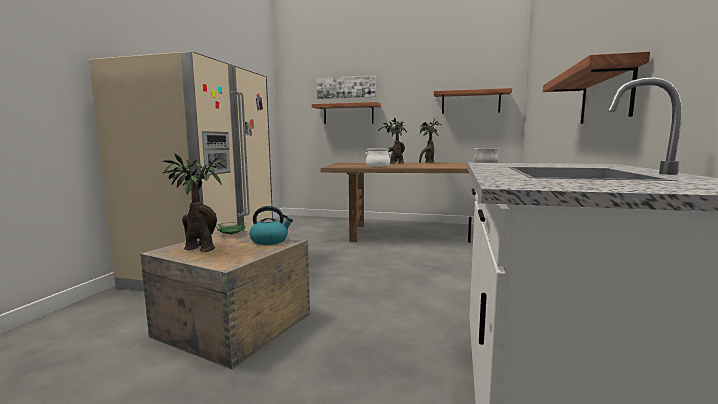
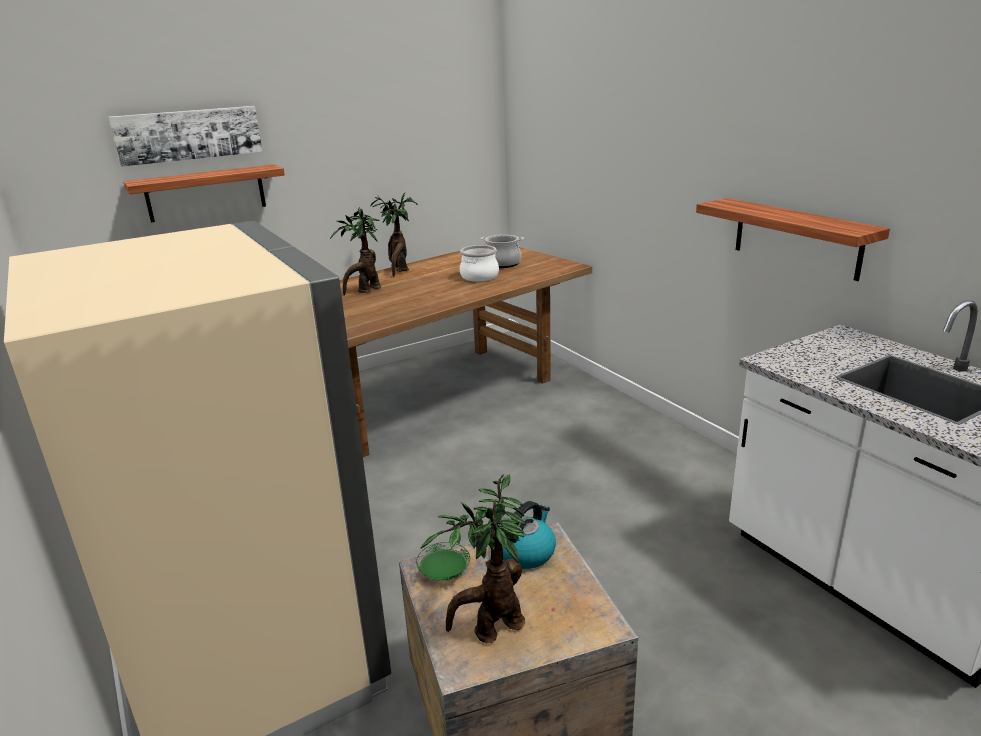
camera: 45 degrees left, 15 degrees up
(377, 166) = (375, 313): cooking pot -> cooking pot (480, 277)
(470, 102) = (432, 149): shelf -> none

